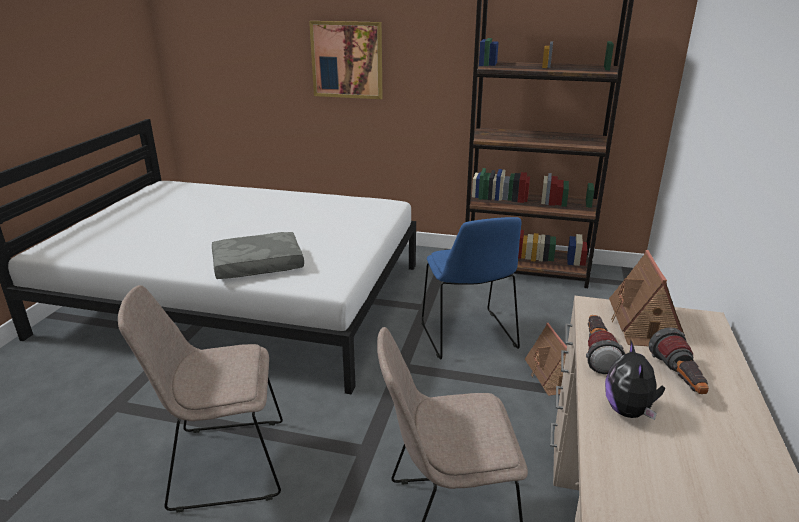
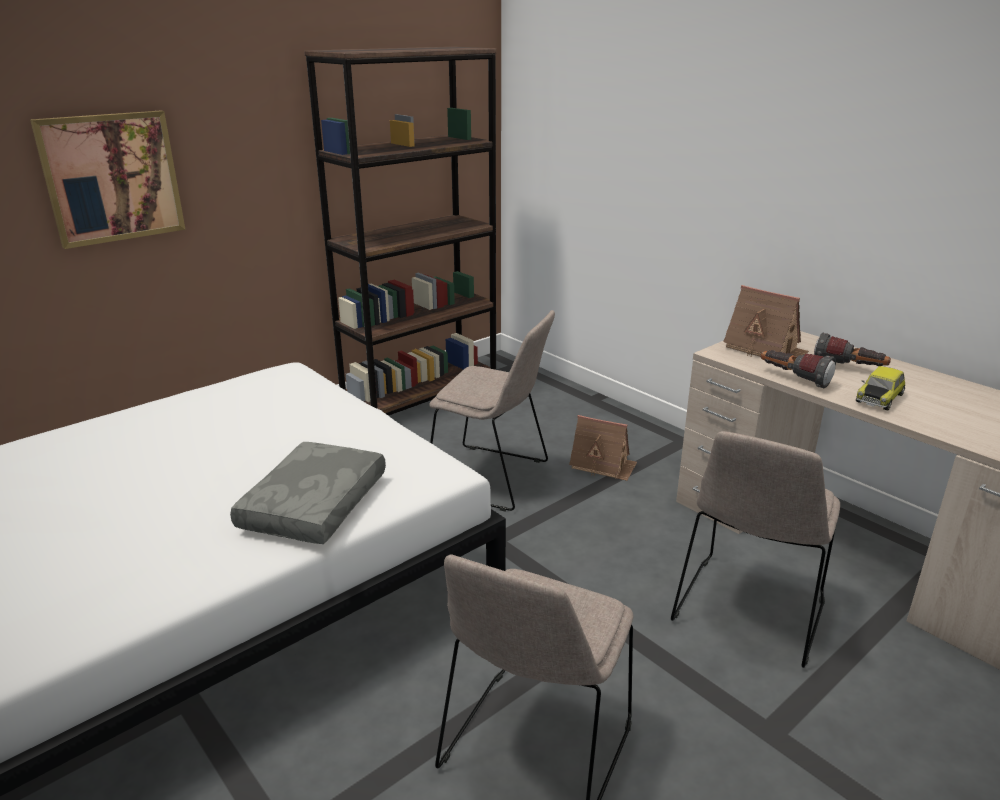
camera: 55 degrees left, 0 degrees up
(468, 337) = (492, 478): blue chair -> beige chair
(629, 411) = (878, 398): plush toy -> toy car

